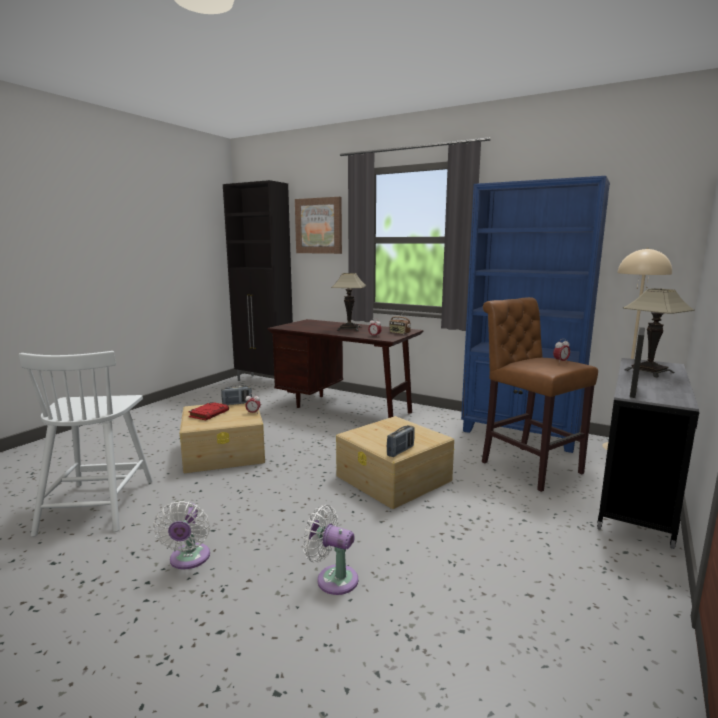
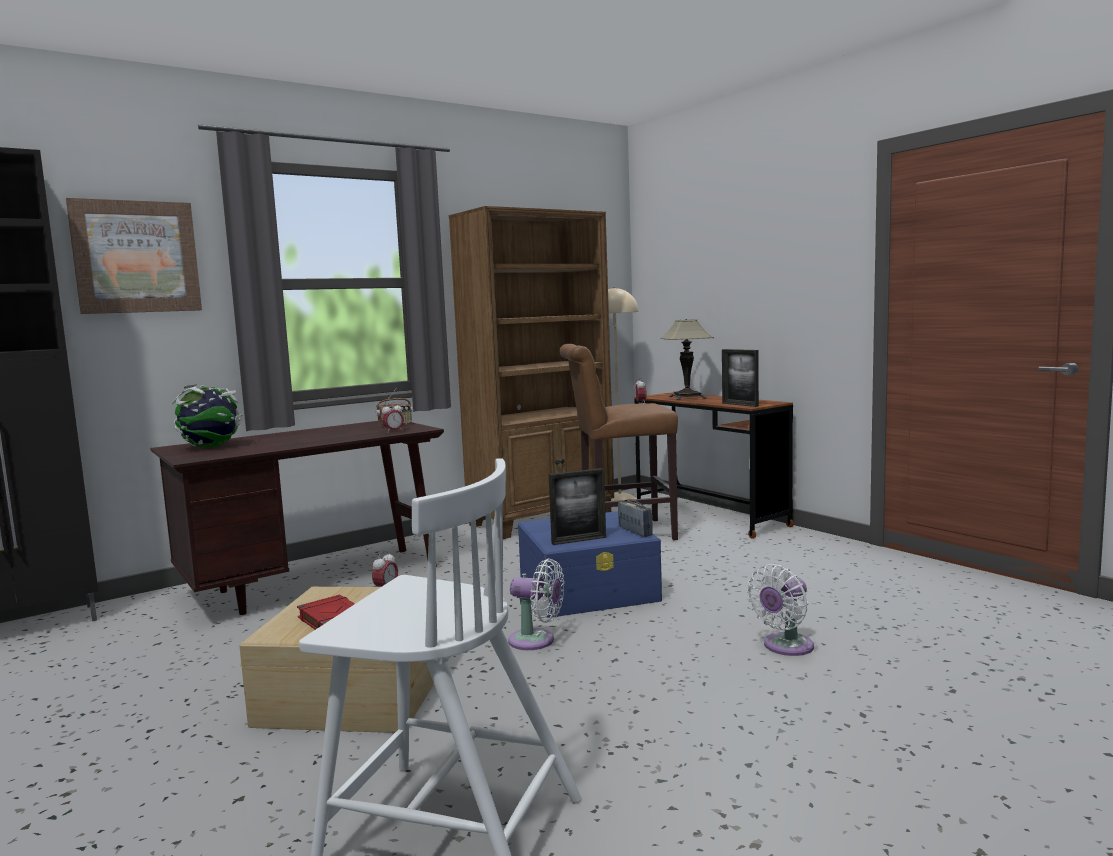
camera: 65 degrees left, 5 degrees down
(188, 560) = (706, 731): white fan -> white fan (536, 641)
(237, 403) = (312, 598): radio -> none
(310, 324) = (211, 447): none -> globe
(349, 329) = (309, 436): table lamp -> none
(365, 438) = (579, 540): none -> picture frame
(394, 478) = (589, 589): beige storage box -> blue storage box
(521, 433) = (543, 519): blue bookcase -> brown bookcase
(636, 496) = (710, 516): grey desk -> brown desk

